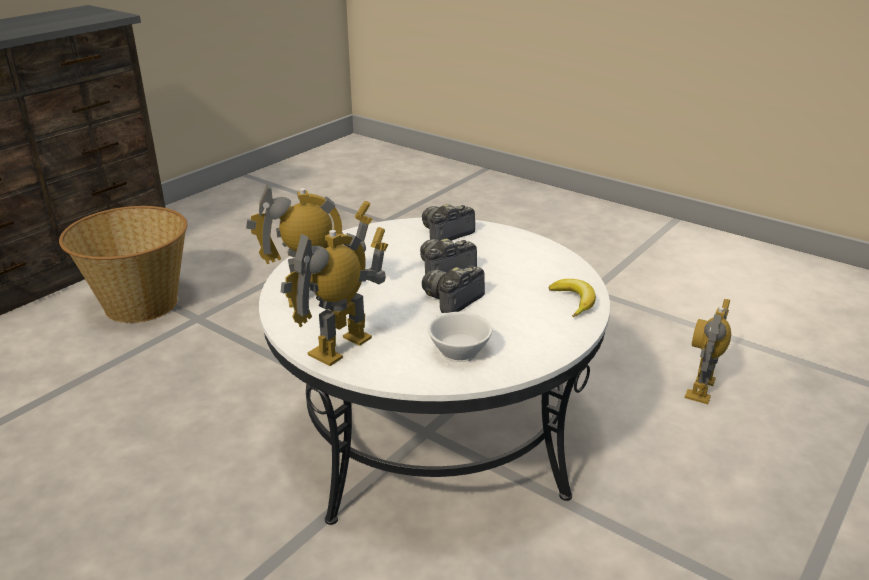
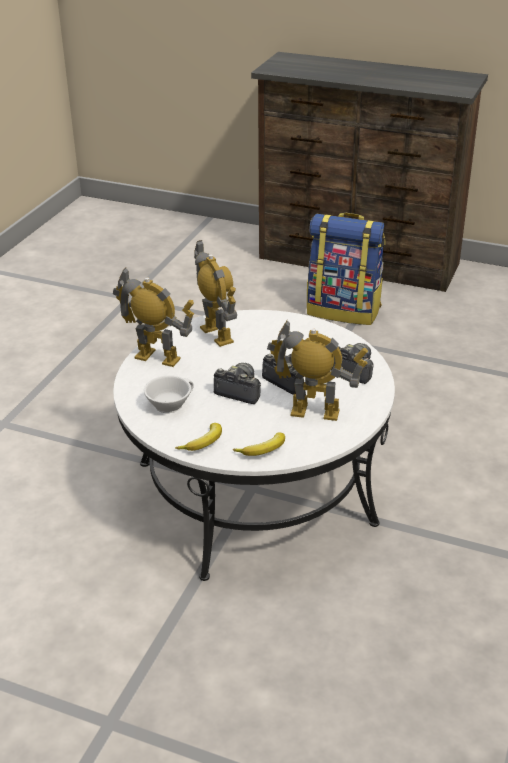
camera: 75 degrees right, 5 degrees up
(140, 304) = (344, 310): basket -> backpack
(549, 336) = (204, 443): none -> banana
(702, 389) = (401, 666): toy robot -> toy robot (314, 412)

